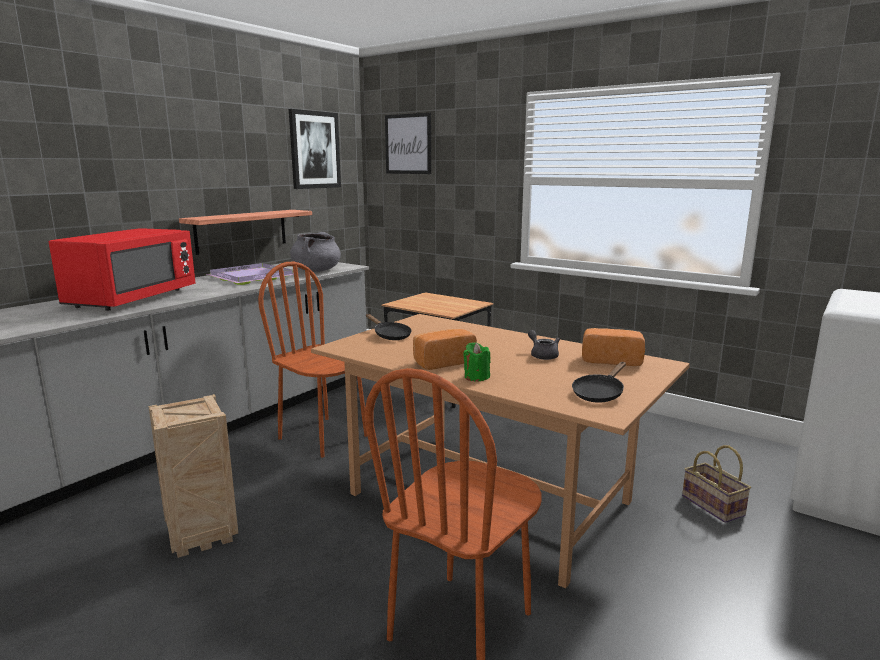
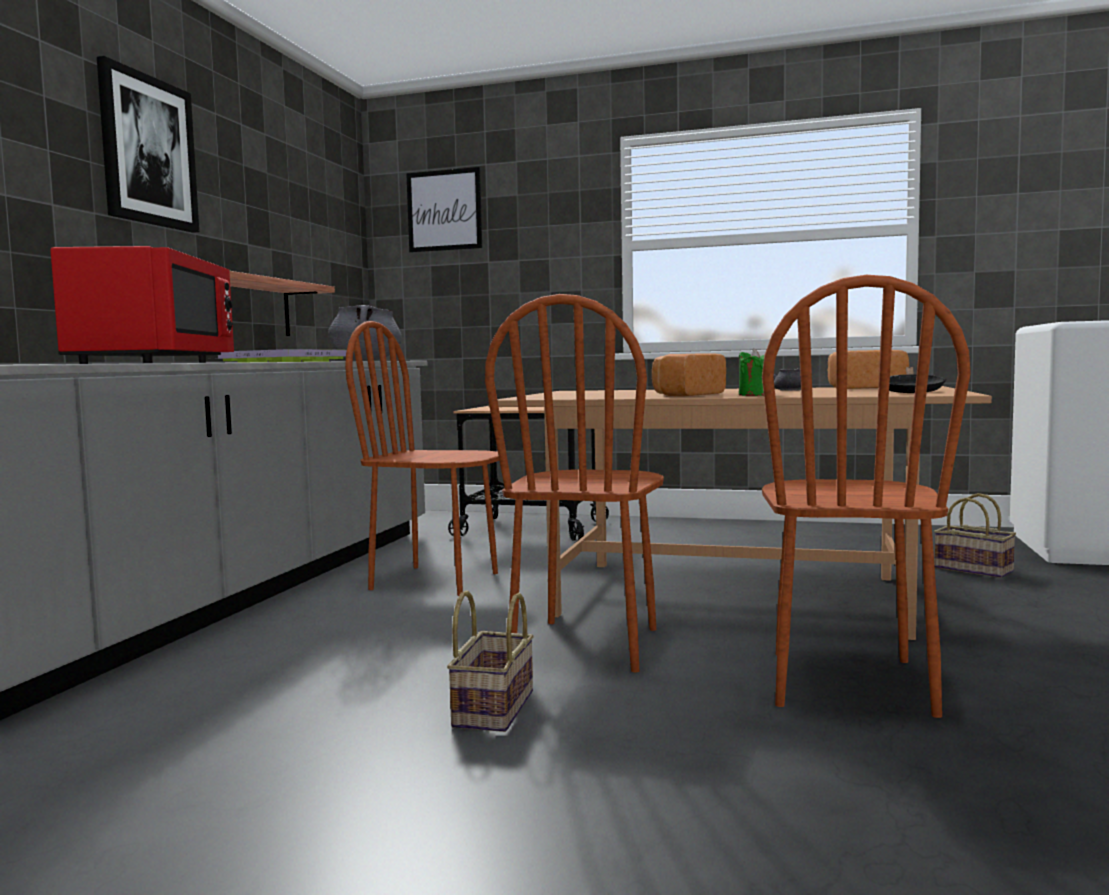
camera: 20 degrees left, 10 degrees down
(203, 534) = (385, 676): crate -> none
(226, 585) = (492, 707): none -> basket
(314, 150) = (319, 210): picture -> picture (148, 151)
(341, 533) = (587, 645): none -> brown chair
(390, 335) = (567, 394): black frying pan -> none

